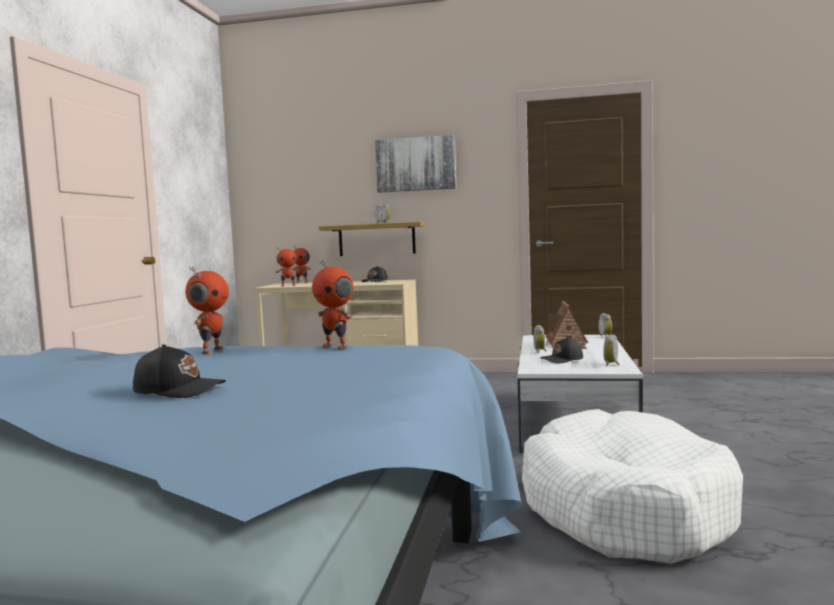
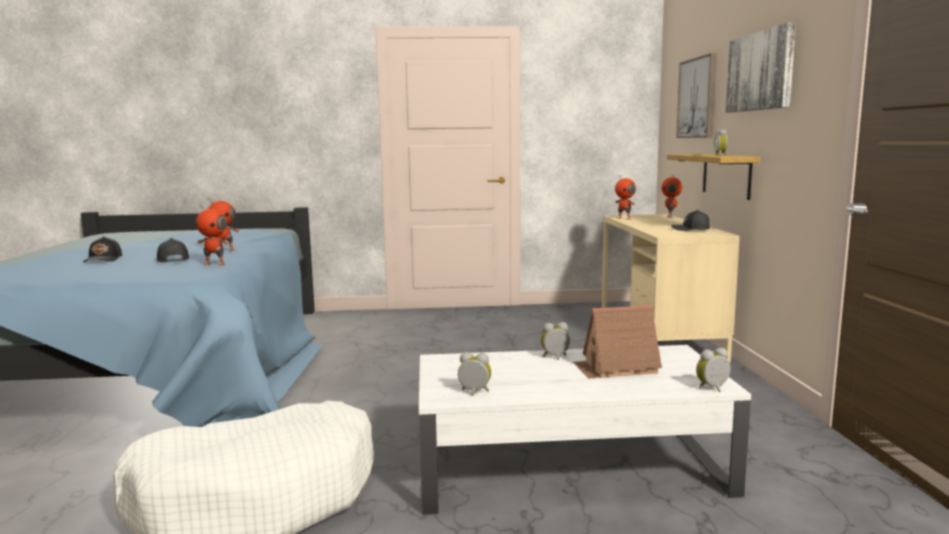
camera: 75 degrees right, 5 degrees up
(316, 181) = (698, 98): none -> picture
(336, 347) = (215, 264): toy robot -> toy robot turned 105 degrees counterclockwise
(562, 360) = (500, 369): black cap -> black cap (171, 260)

